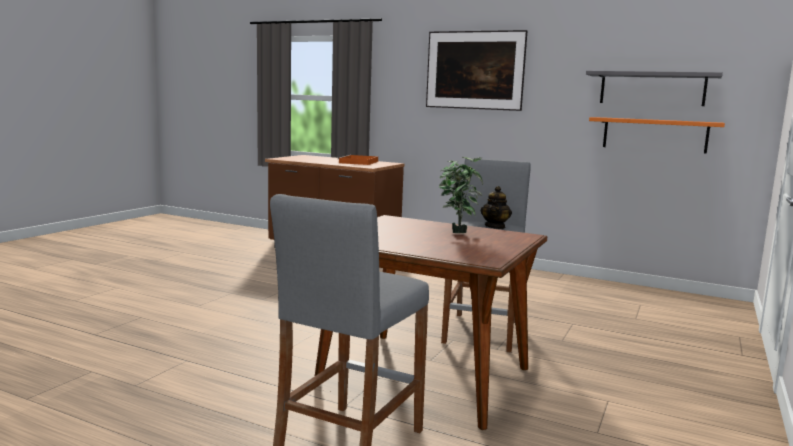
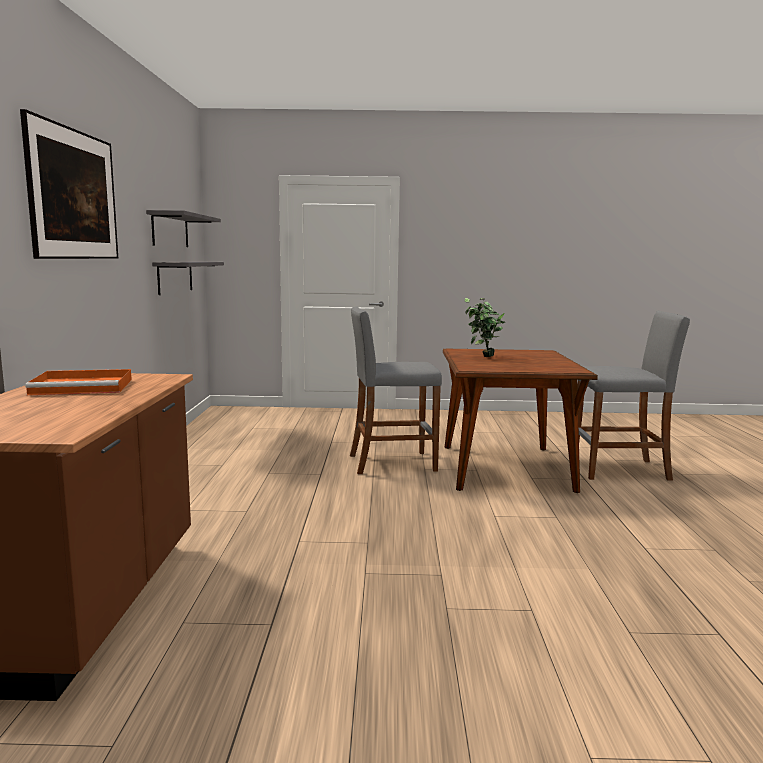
camera: 115 degrees left, 0 degrees up
(495, 227) = (407, 362): teapot -> none
(654, 135) = (175, 277): orange shelf -> grey shelf

